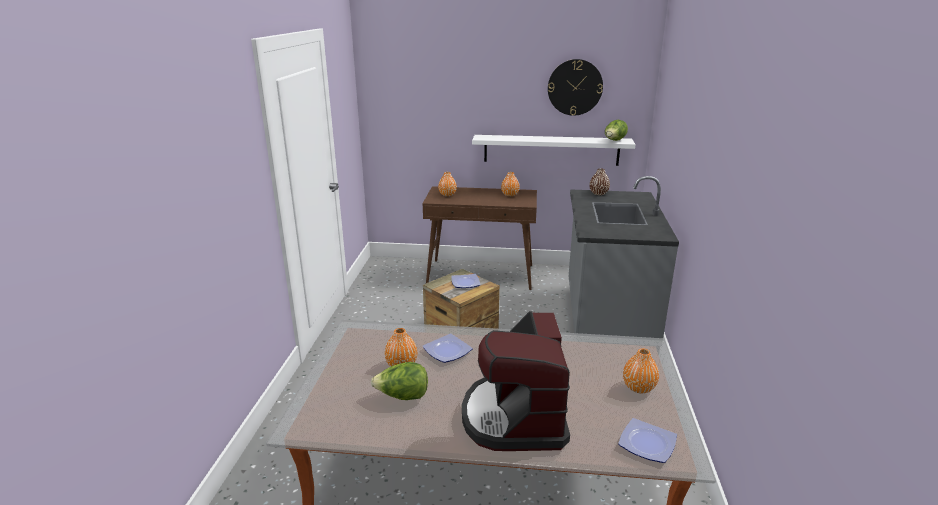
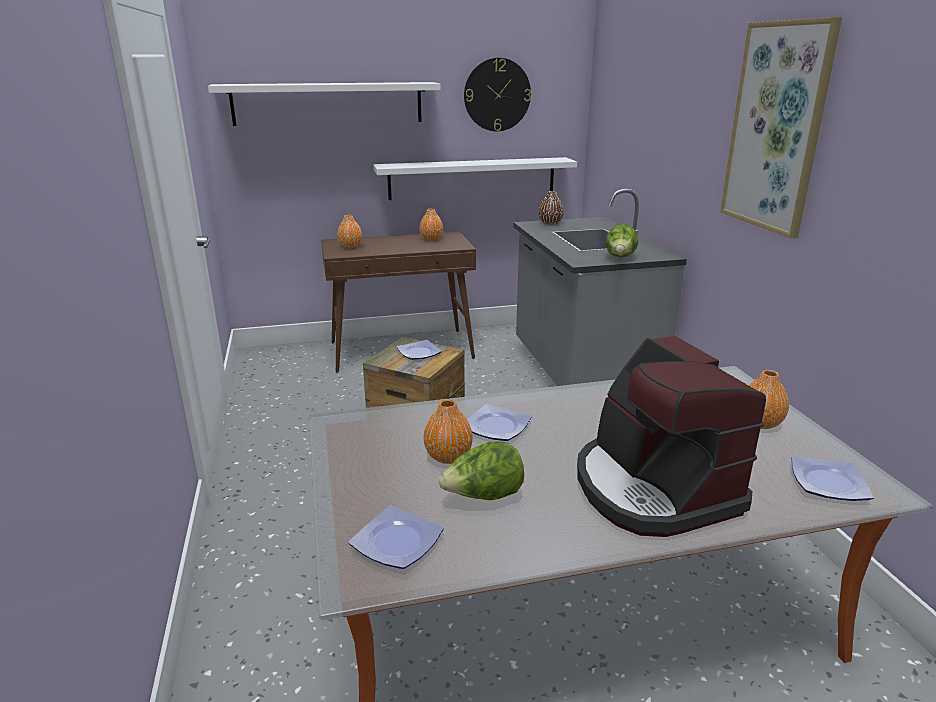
camera: 20 degrees left, 0 degrees up
(331, 412) = (395, 542): none -> plate
(444, 89) = (328, 103): none -> white shelf
(614, 141) = (550, 160): lettuce -> lettuce (620, 258)
(724, 153) = (776, 128): none -> picture

